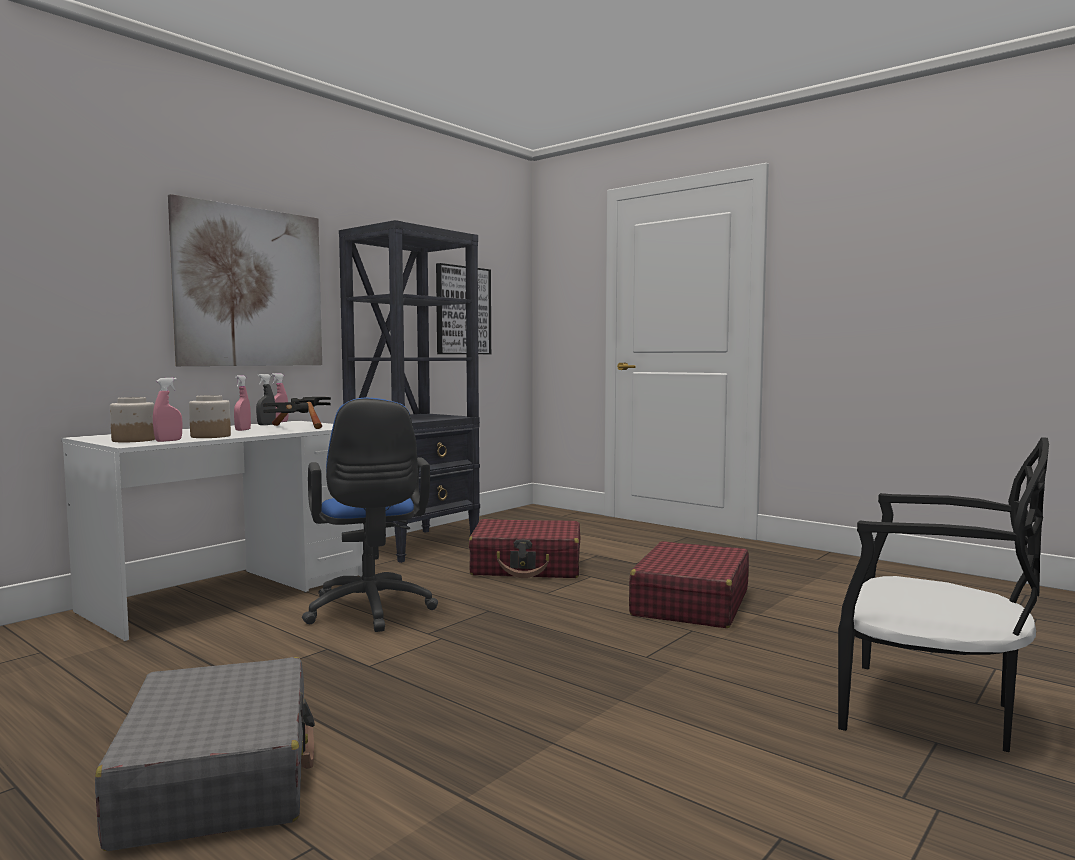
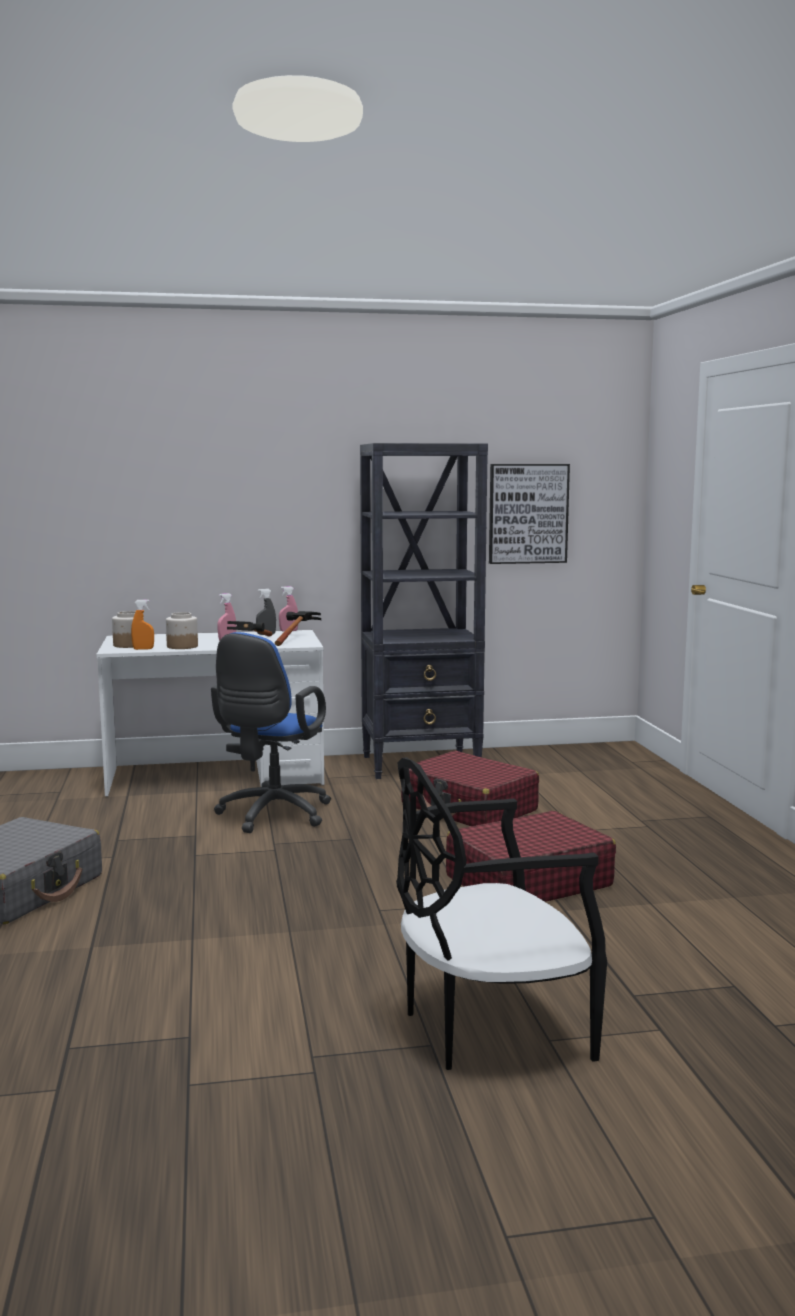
camera: 40 degrees right, 5 degrees up
(168, 441) = (143, 649): pink spray bottle -> orange spray bottle
(250, 287) = (268, 507): picture -> none
(929, 711) = (489, 1028): black chair -> black chair turned 90 degrees clockwise

